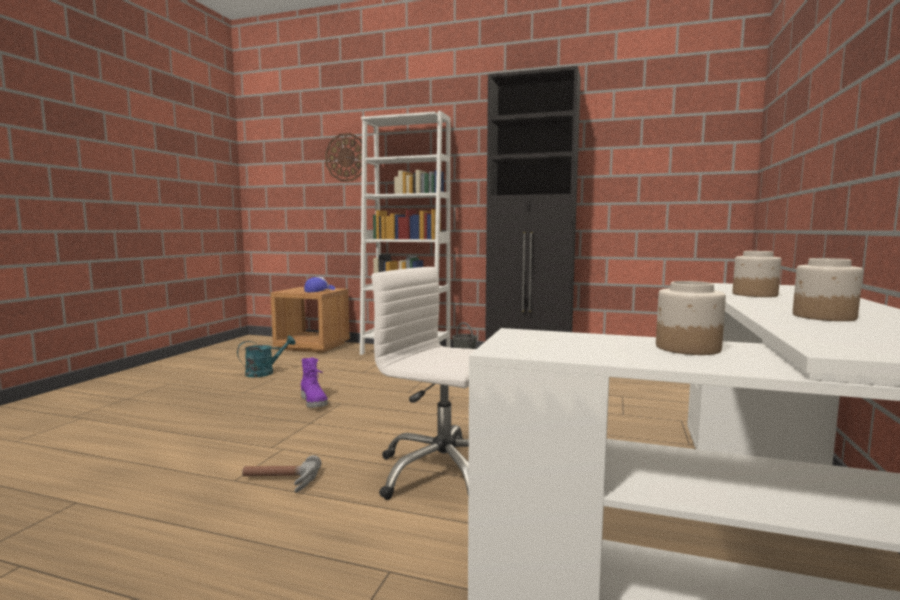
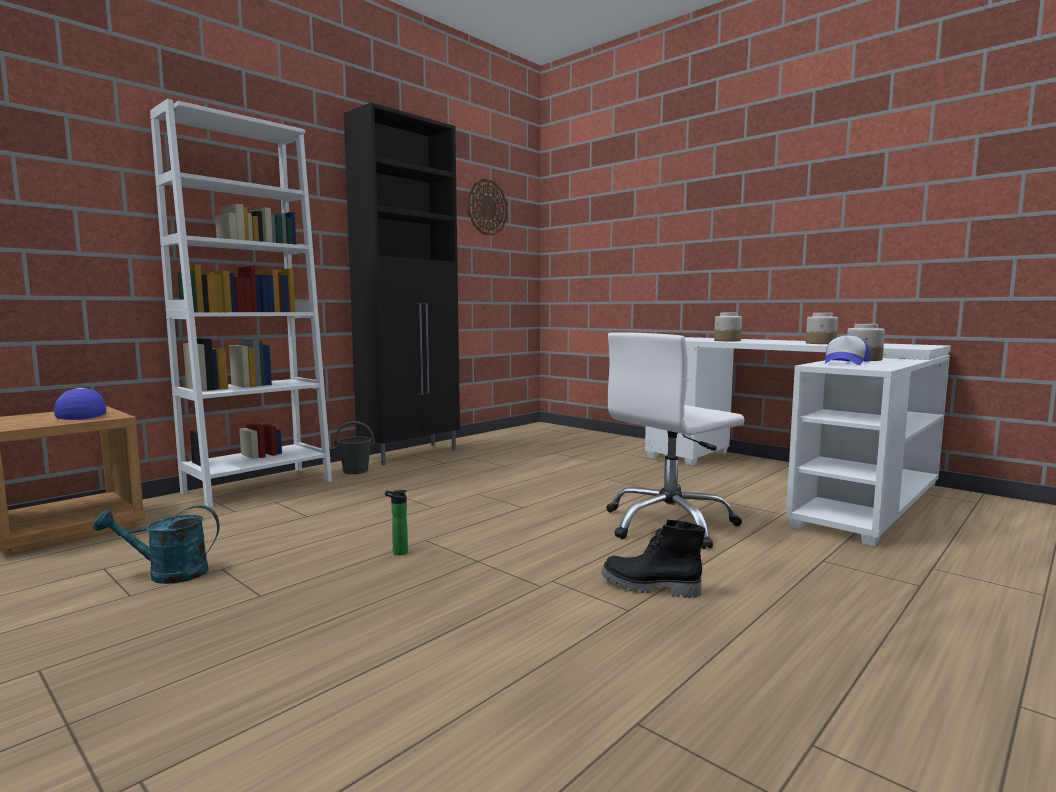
camera: 65 degrees left, 0 degrees up
(265, 372) = (167, 574): turquoise watering can -> turquoise watering can turned 90 degrees counterclockwise
(278, 483) = (650, 587): hammer -> black boot
(314, 402) = (397, 552): purple boot -> bottle
(346, 157) = (82, 159): wall clock -> wall clock (487, 207)
(581, 341) = (845, 363): none -> cap

